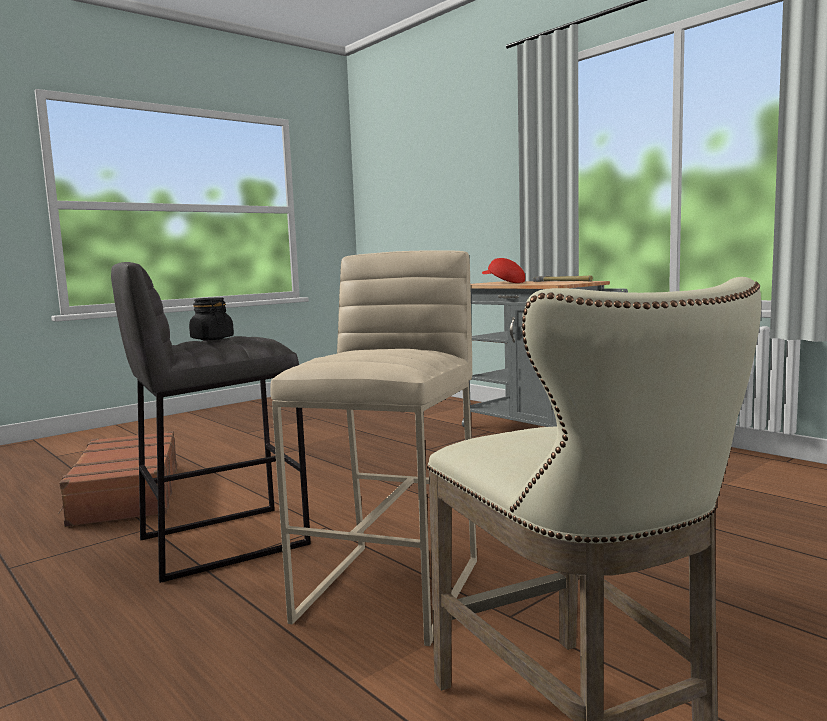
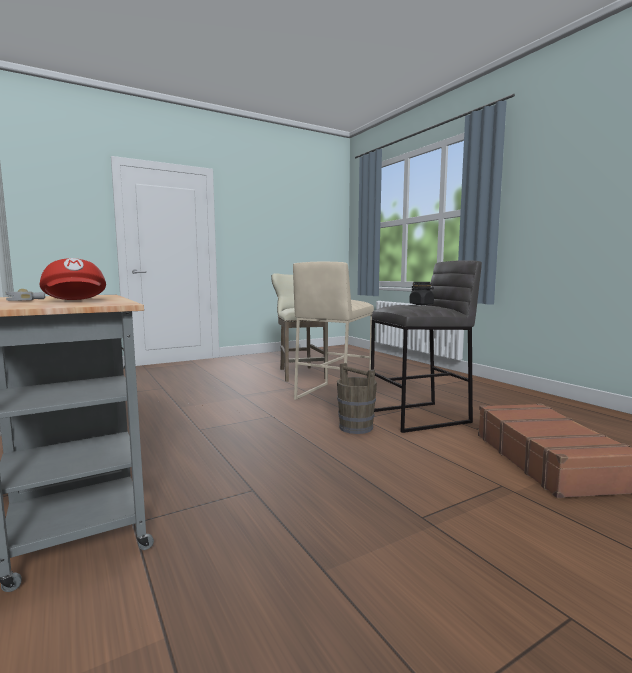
camera: 170 degrees left, 0 degrees up
(339, 510) = (356, 427): none -> brown bucket

